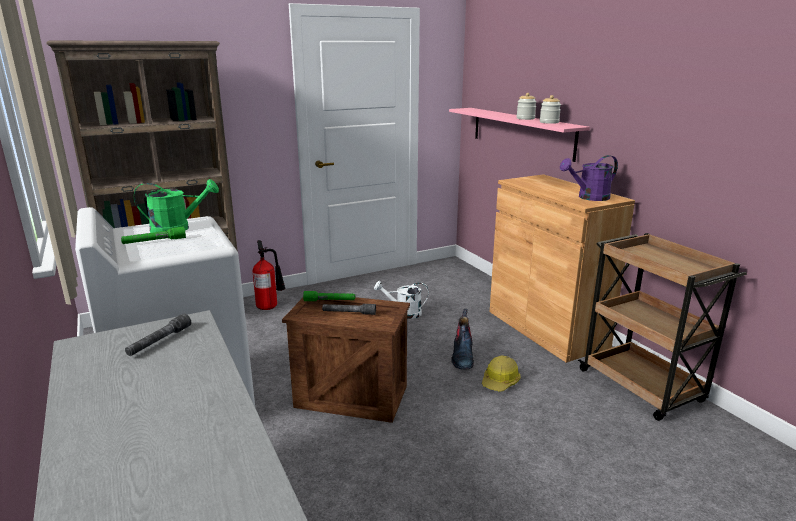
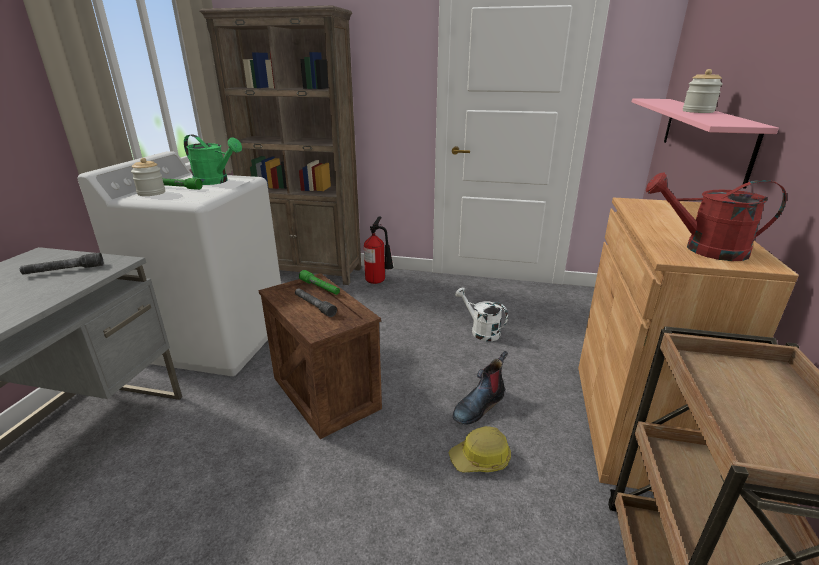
camera: 40 degrees right, 5 degrees up
(549, 122) = (719, 117): jar -> jar (151, 193)
(589, 198) = (704, 249): purple watering can -> red watering can

